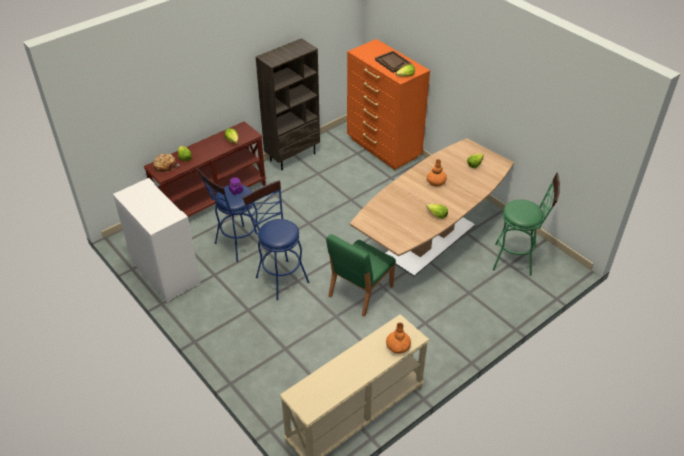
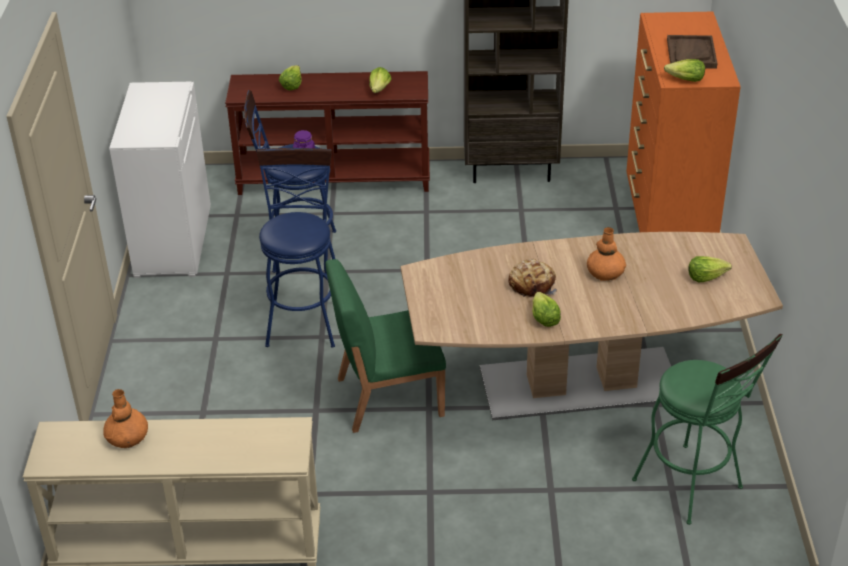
camera: 40 degrees right, 5 degrees down
(165, 166) = (256, 85): bread -> bread (532, 284)
(398, 346) = (253, 455): orange vase -> orange vase (127, 437)

